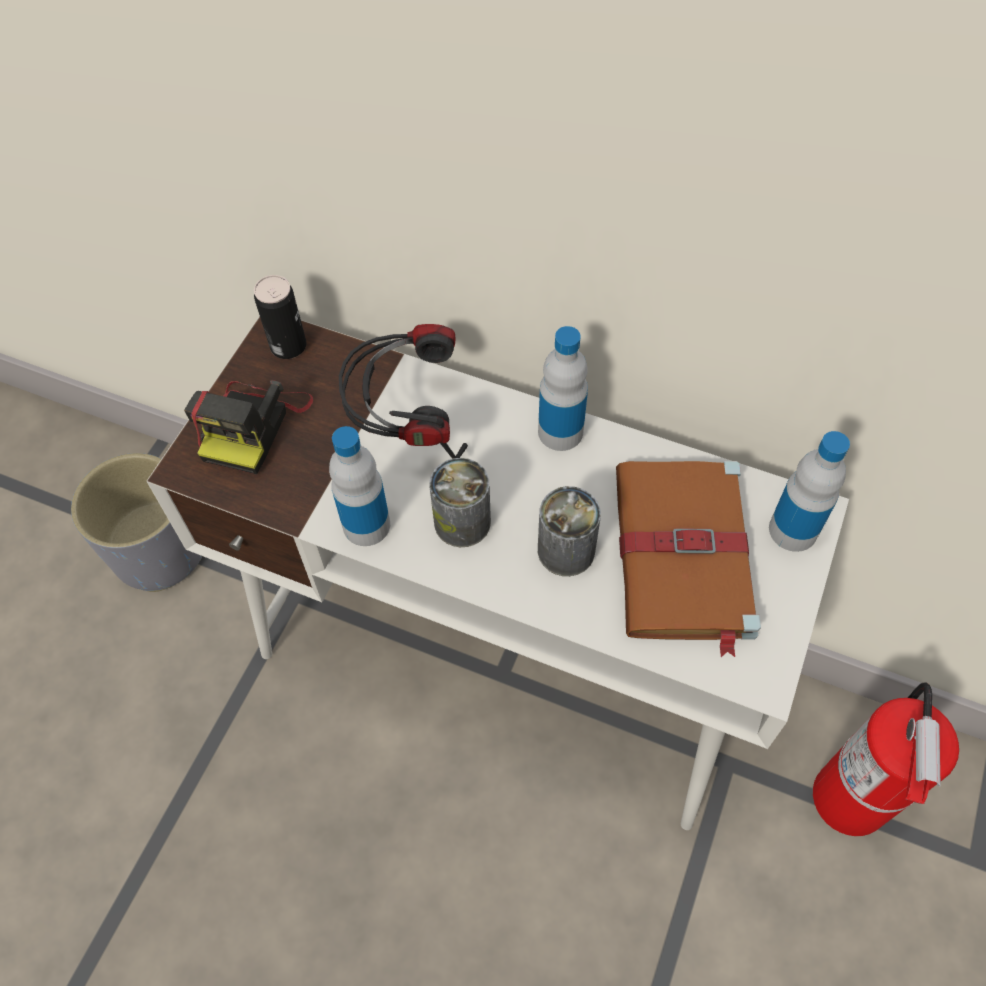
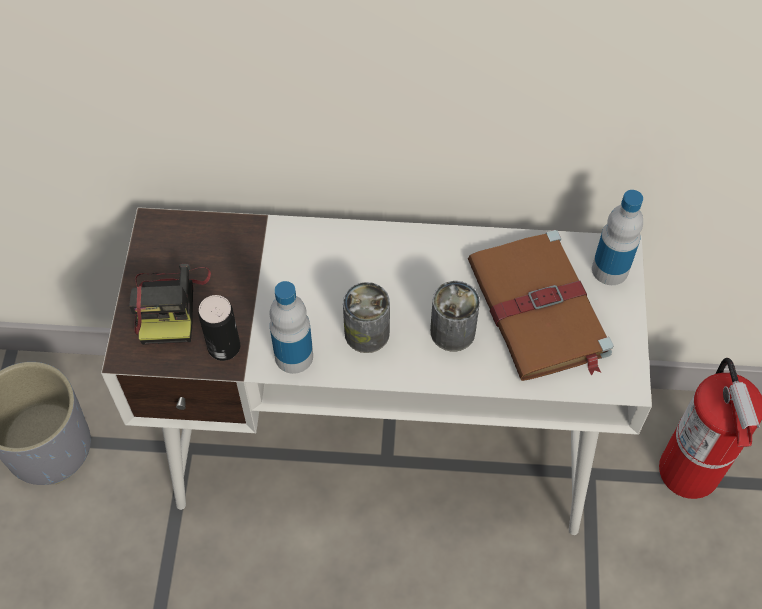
camera: 20 degrees left, 0 degrees up
(288, 346) = (171, 233): can -> can (224, 347)
(409, 426) = (296, 271): headphones -> none
(560, 432) = (414, 243): bottle -> none

